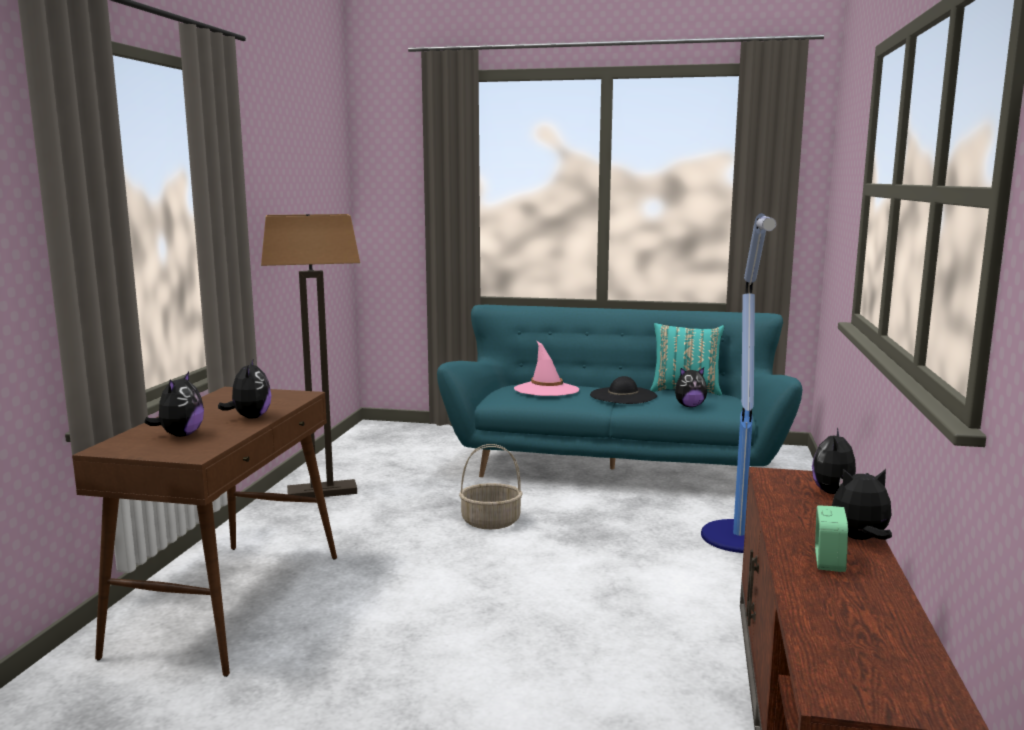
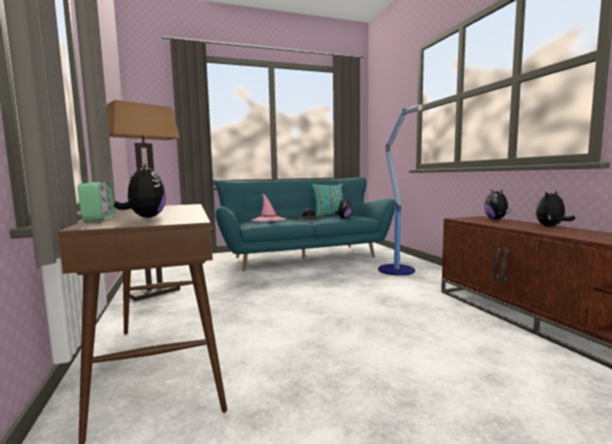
camera: 30 degrees left, 5 degrees down
(250, 417) = (180, 210): plush toy -> none
(491, 521) = (278, 286): basket -> none
(828, 562) = (567, 232): alarm clock -> alarm clock (99, 219)

